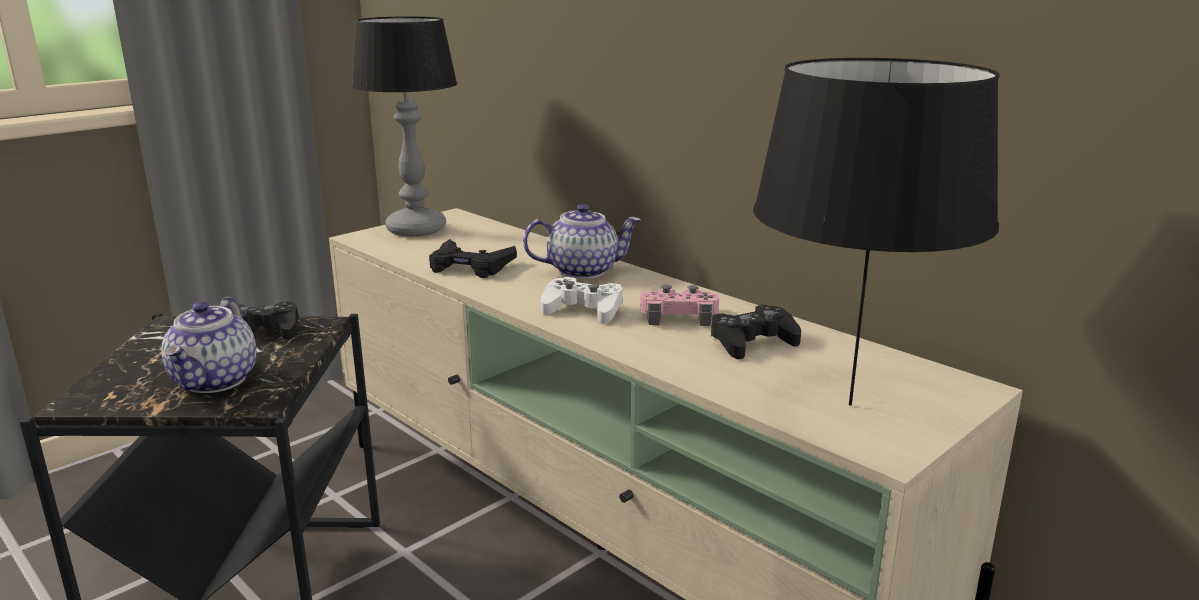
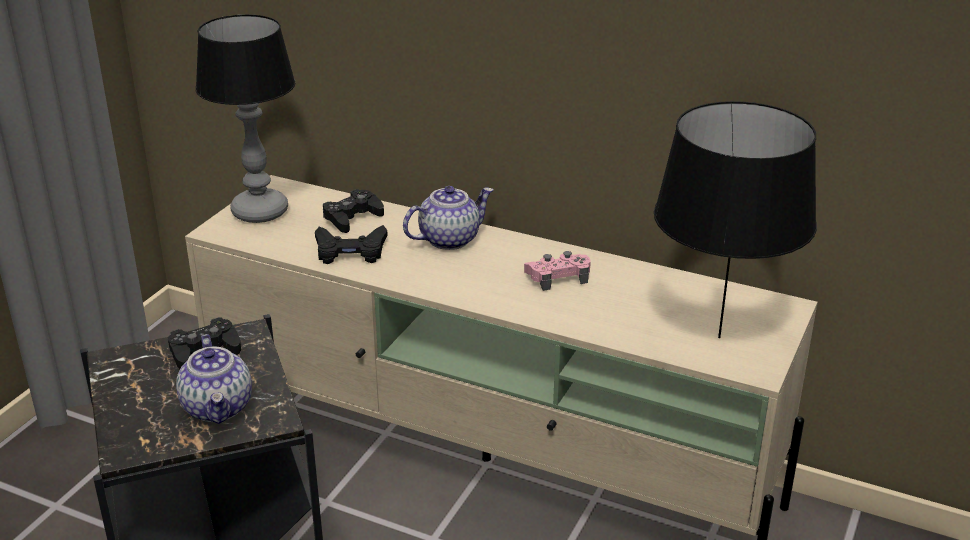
camera: 20 degrees left, 10 degrees up
(583, 310) = (481, 284): white game controller -> none
(752, 342) = (626, 293): black game controller -> black game controller (352, 217)

